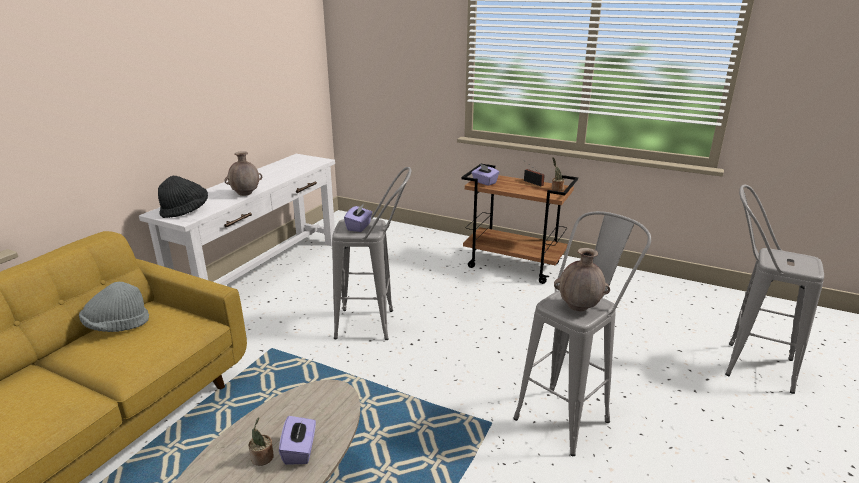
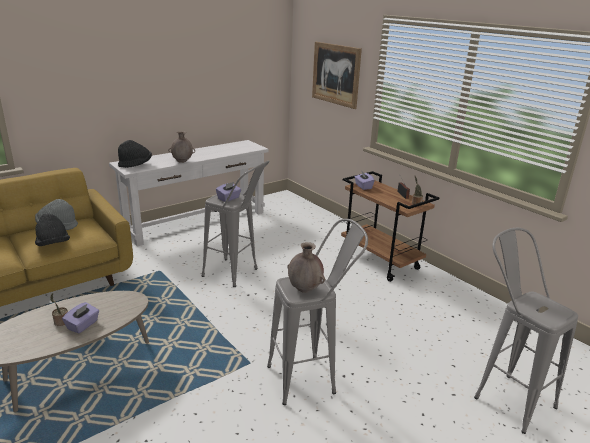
camera: 25 degrees right, 0 degrees up
(140, 353) = (53, 245): none -> black hat
(402, 55) = (336, 74): none -> picture

